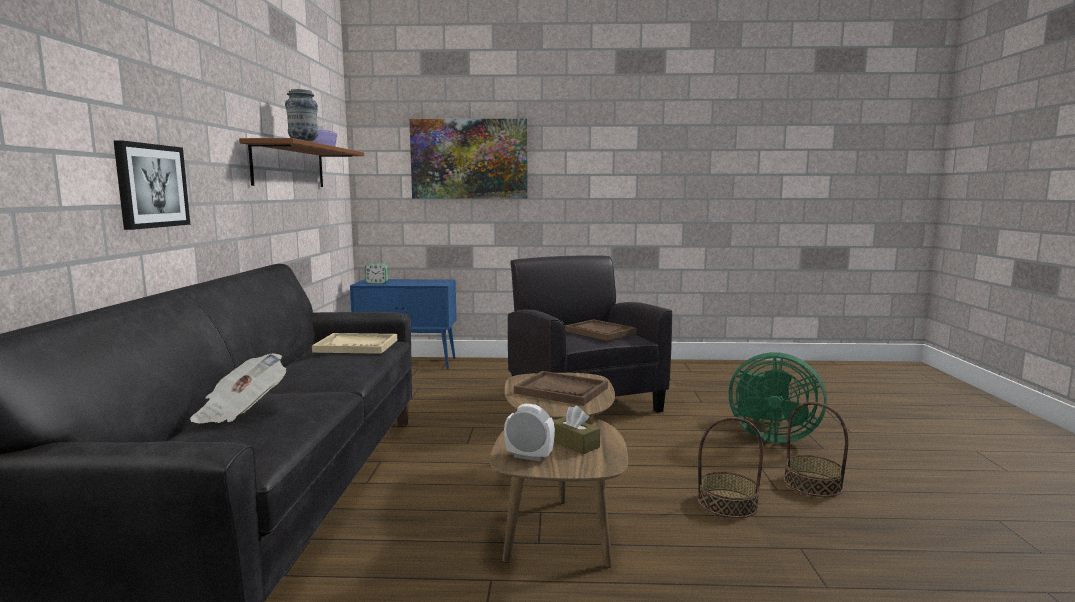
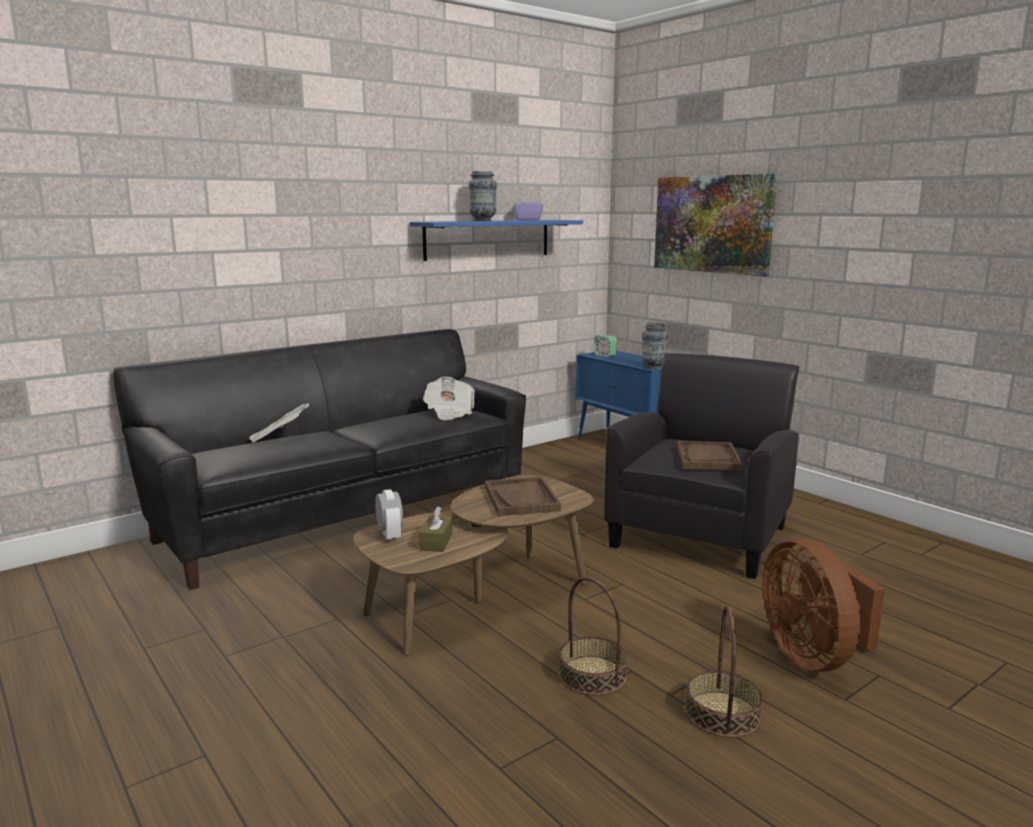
camera: 50 degrees right, 5 degrees up
(151, 186) = (297, 269): picture -> none
(289, 166) = (488, 239): brown shelf -> blue shelf
(356, 346) = (449, 413): beige tray -> newspaper
(441, 284) = (653, 367): none -> vase
(770, 436) = (813, 656): green fan -> brown fan

